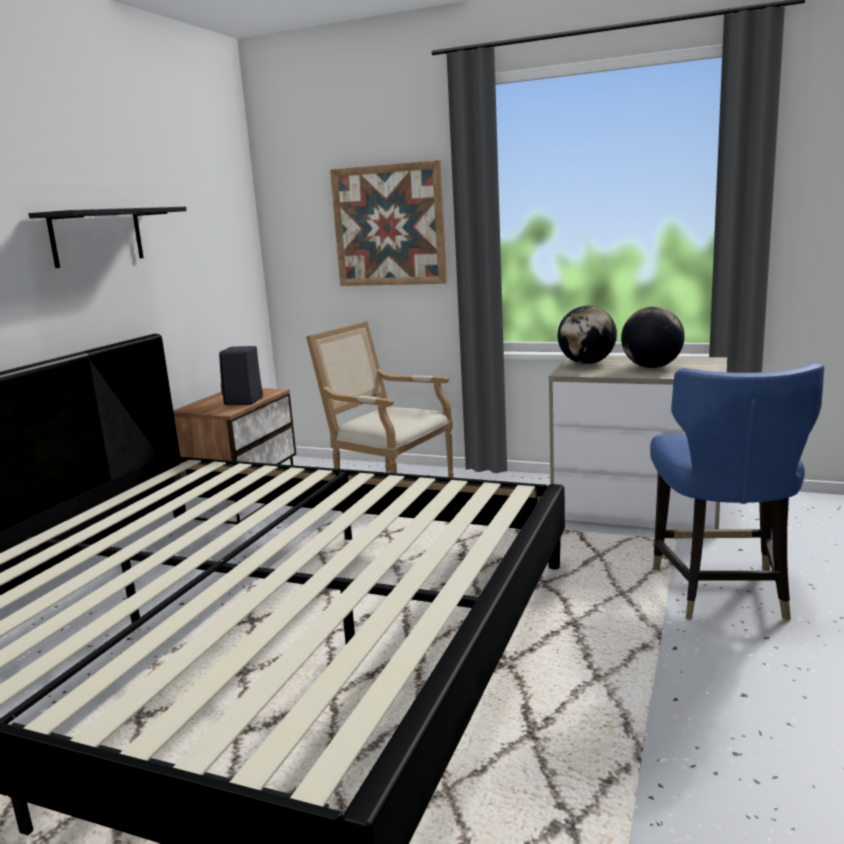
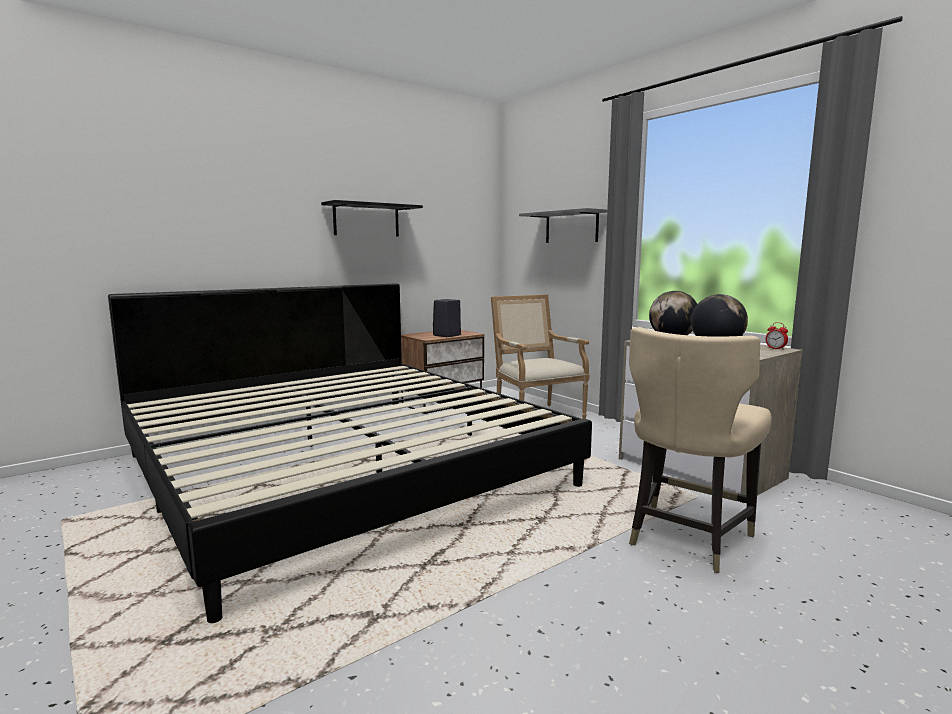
camera: 30 degrees right, 5 degrees down
(389, 226) = (571, 227): picture -> grey shelf
(706, 360) = (775, 349): none -> alarm clock
(721, 592) = (686, 537): blue chair -> beige chair

